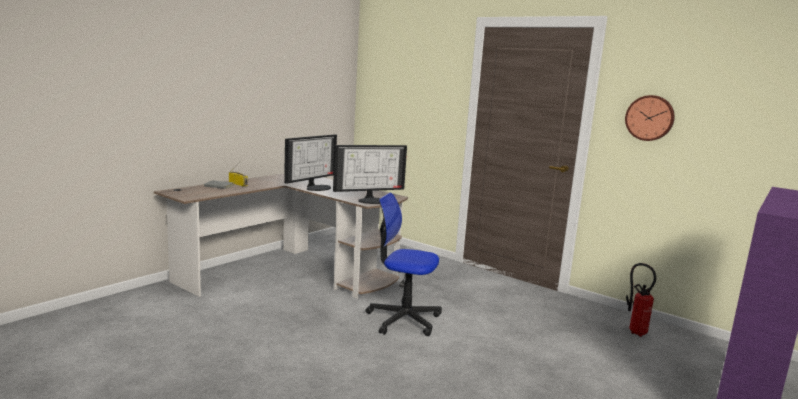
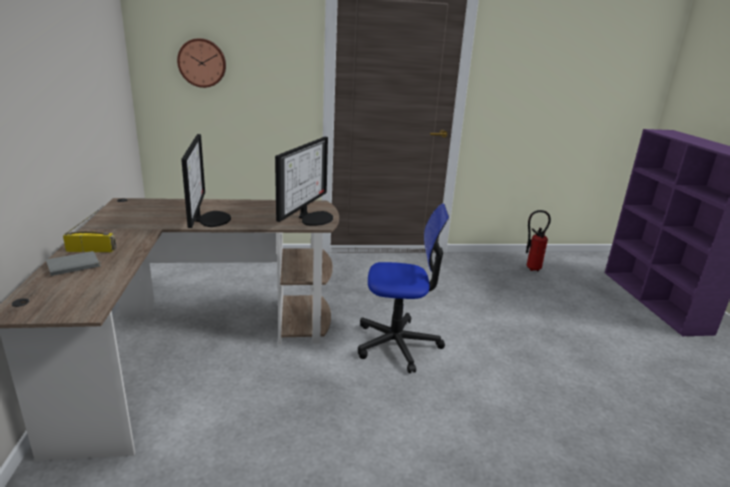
camera: 45 degrees left, 10 degrees up
(403, 319) = (397, 344): office chair -> office chair turned 150 degrees counterclockwise
(650, 118) = (521, 74): wall clock -> wall clock (202, 63)

